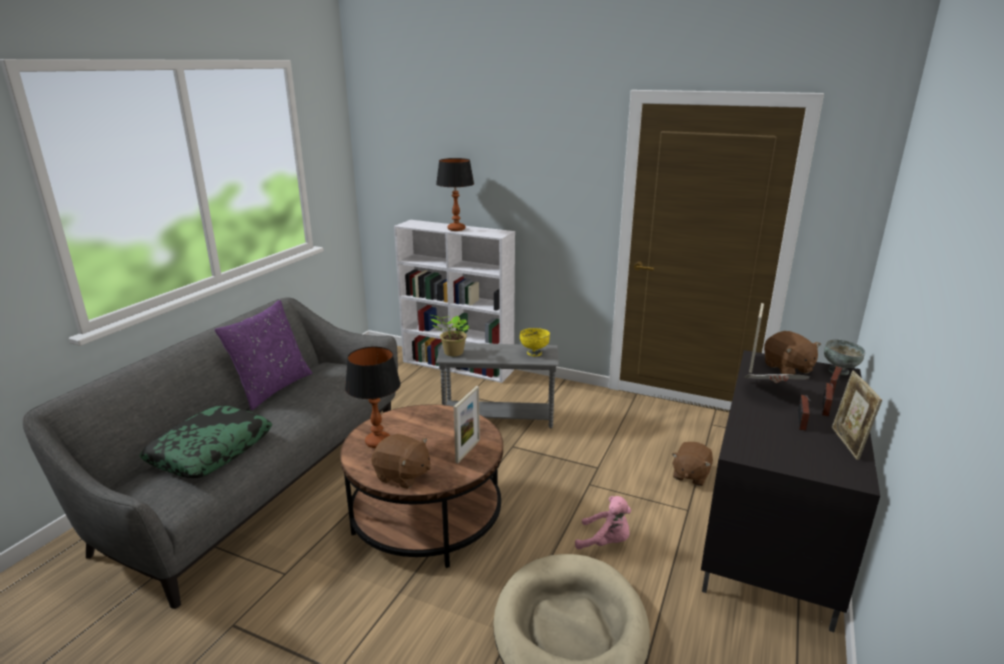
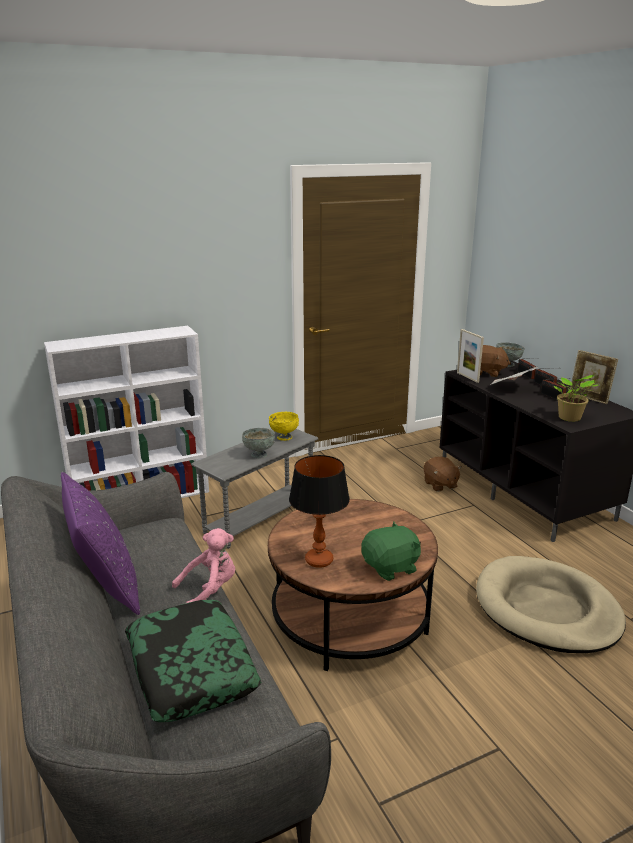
camera: 50 degrees left, 0 degrees up
(402, 476) = (391, 567): brown plush toy -> green plush toy
(452, 353) = (221, 466): potted plant -> potted plant (569, 418)
(456, 229) = (128, 338): table lamp -> none
(468, 451) = (390, 525): picture frame -> none
(491, 356) = (259, 454): none -> grey bowl
(605, 542) = (472, 550): pink plush toy -> pink plush toy (210, 590)

